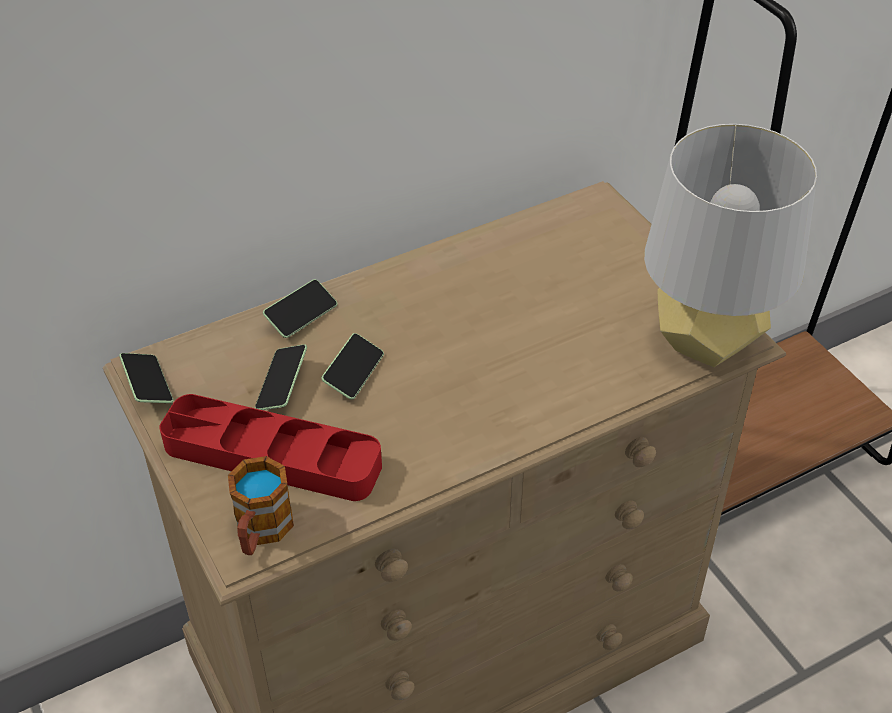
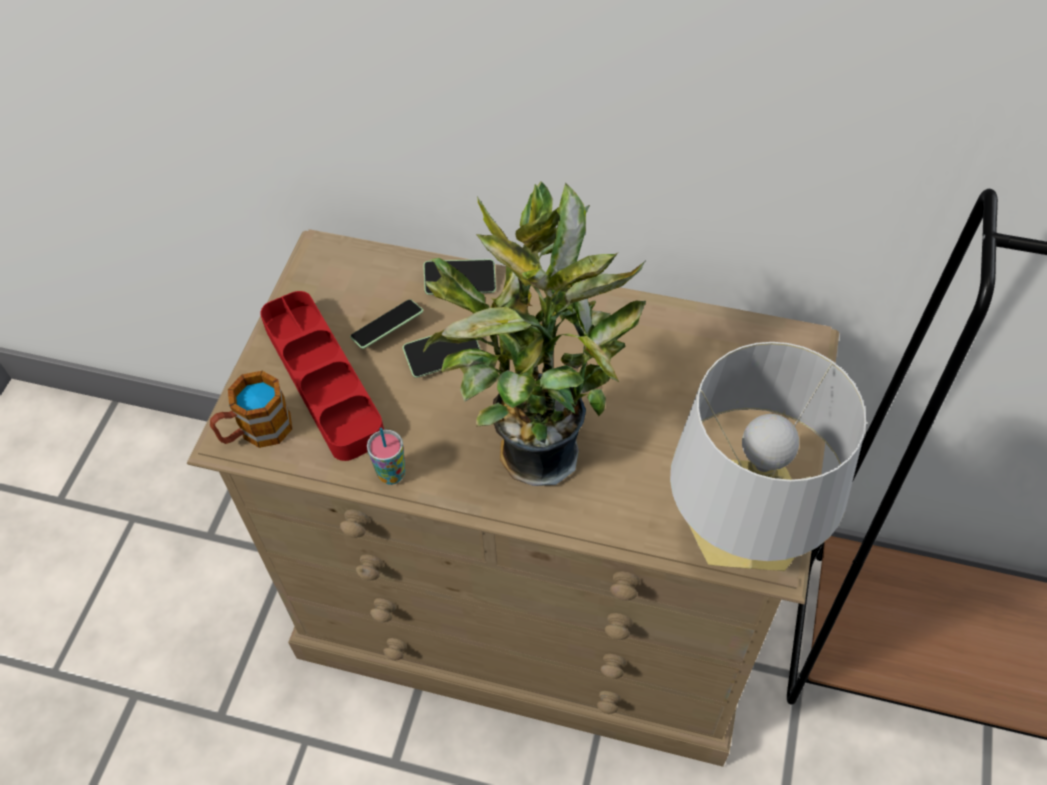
camera: 45 degrees right, 10 degrees up
(148, 386) = (308, 267): phone -> none
(417, 478) = (391, 474): none -> cup
(500, 385) = (533, 447): none -> potted plant

